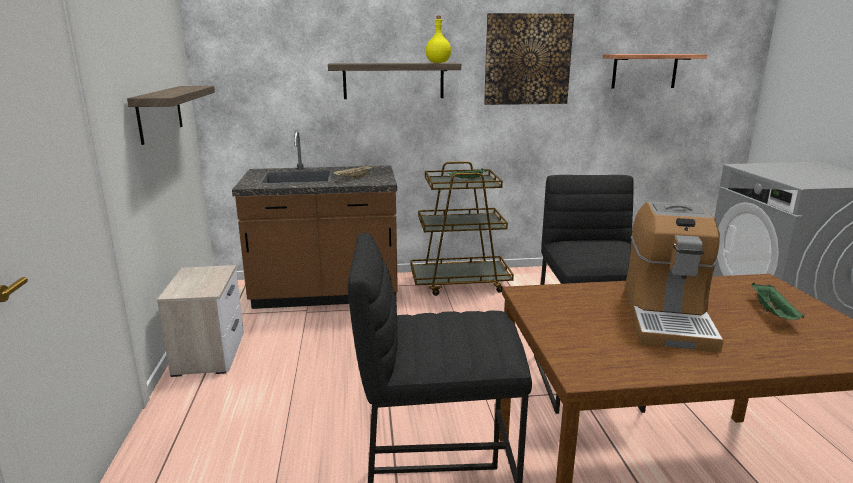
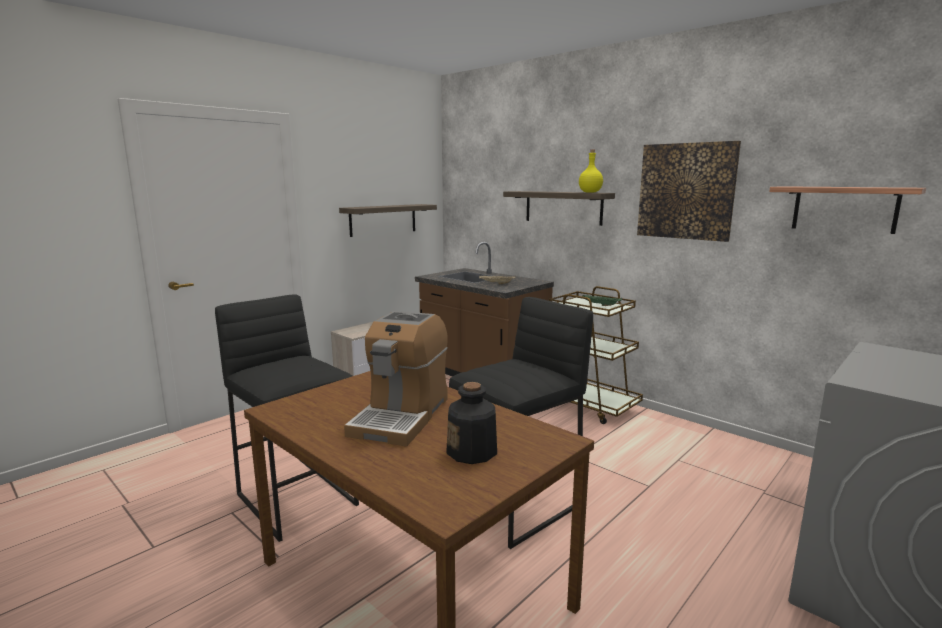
camera: 50 degrees right, 5 degrees down
(667, 317) = (401, 416): coffee machine -> coffee machine turned 45 degrees counterclockwise
(773, 314) = (472, 452): green tray -> bottle

